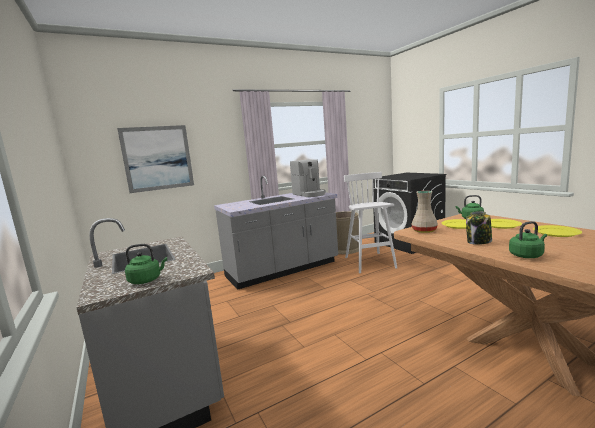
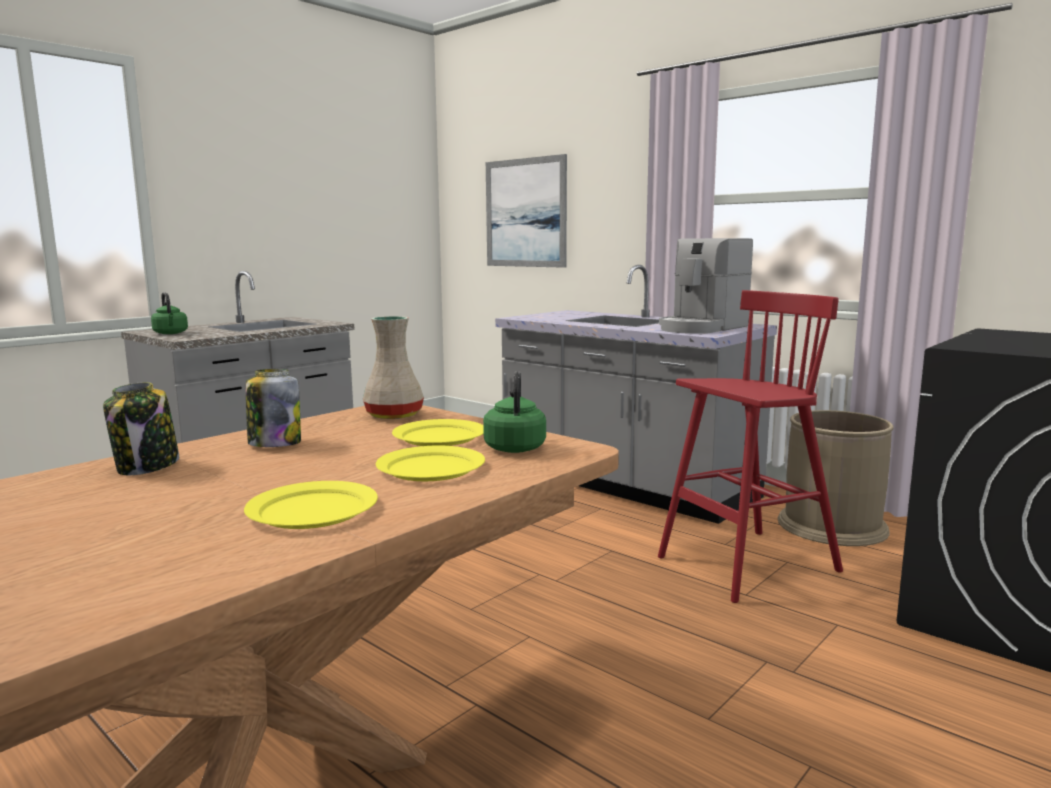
camera: 70 degrees right, 0 degrees up
(370, 263) = (745, 565): white stool -> red stool
(527, 255) = (147, 467): green kettle -> jar

